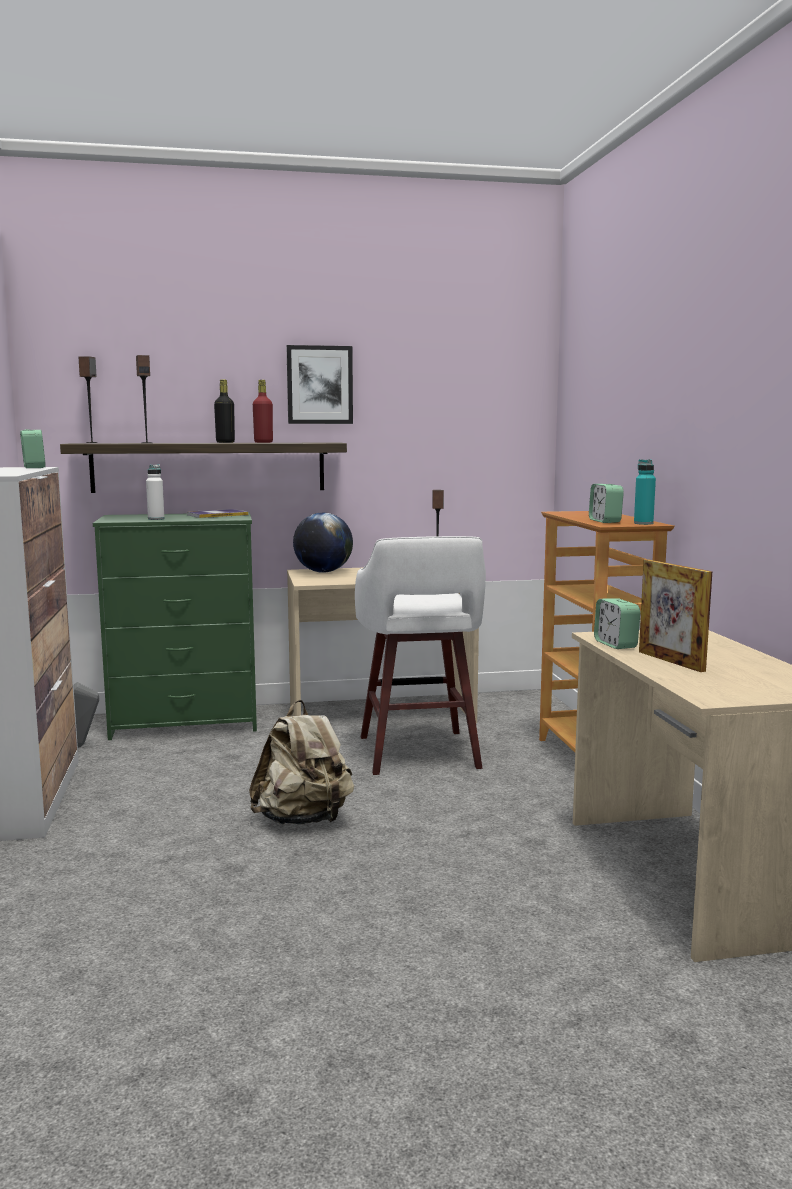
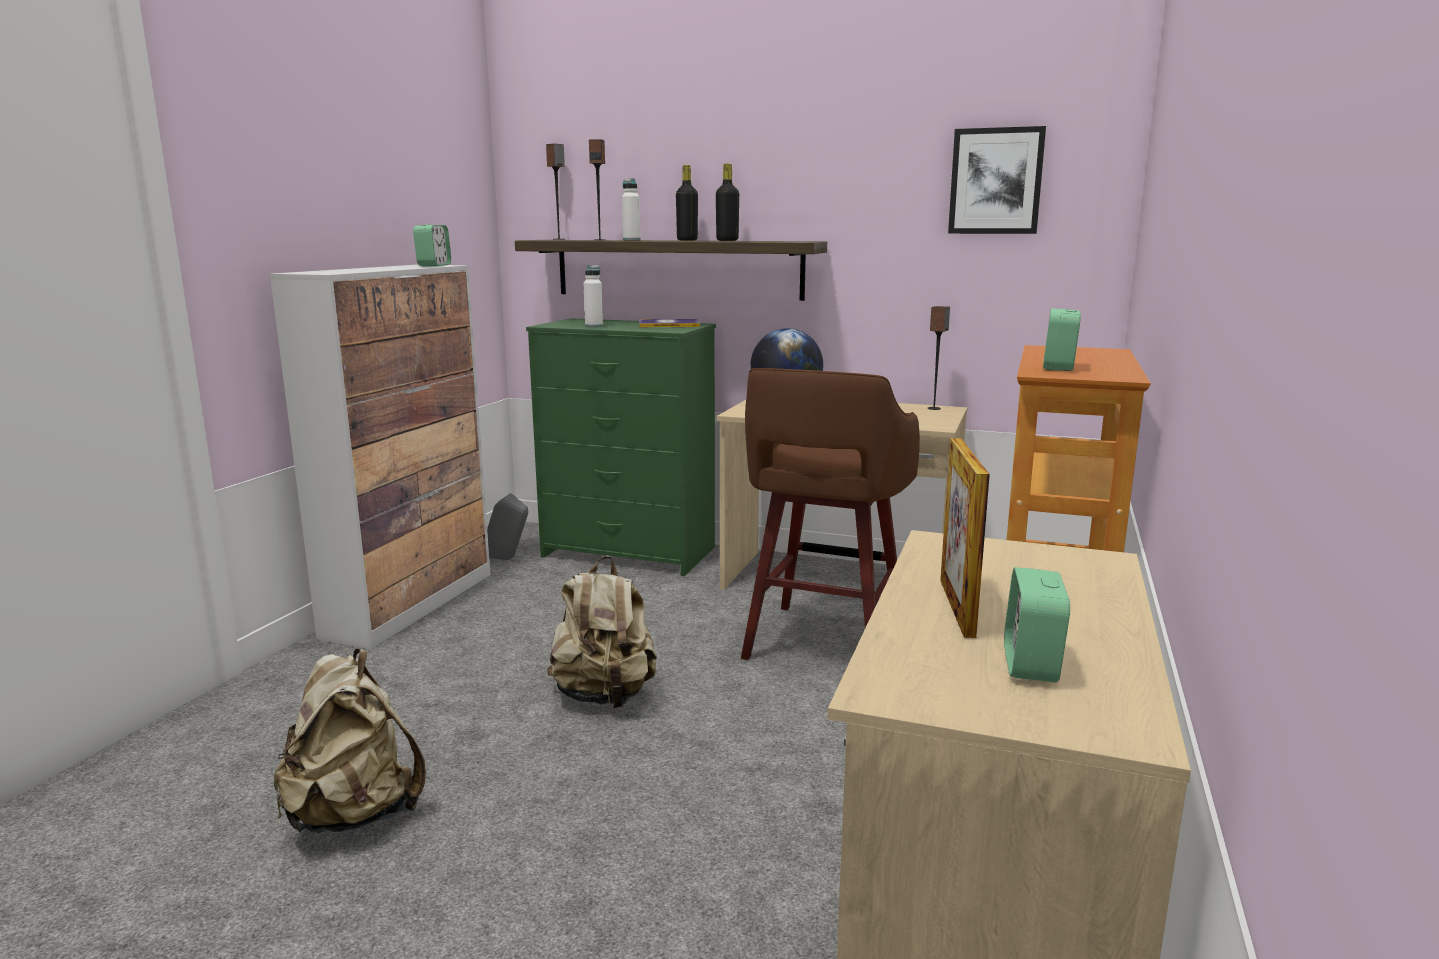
camera: 30 degrees right, 5 degrees up
(174, 442) = (631, 240): none -> white bottle
(210, 941) = (354, 814): none -> beige backpack
(263, 442) = (727, 240): red bottle -> black bottle
(319, 385) = (804, 168): picture -> picture (996, 181)
(418, 754) = (823, 644): white stool -> brown stool
(615, 644) = (931, 561): alarm clock -> alarm clock (1031, 664)
(643, 523) = (1106, 375): turquoise bottle -> none

